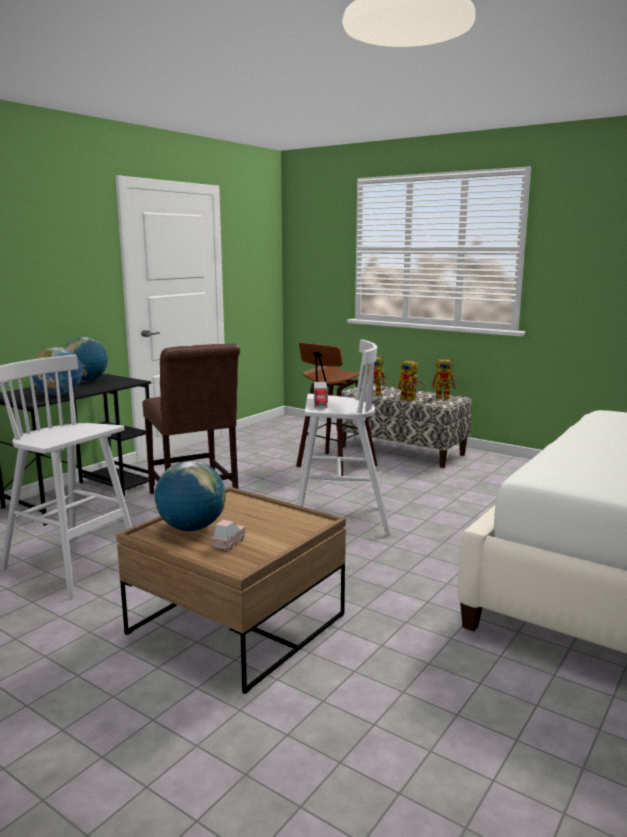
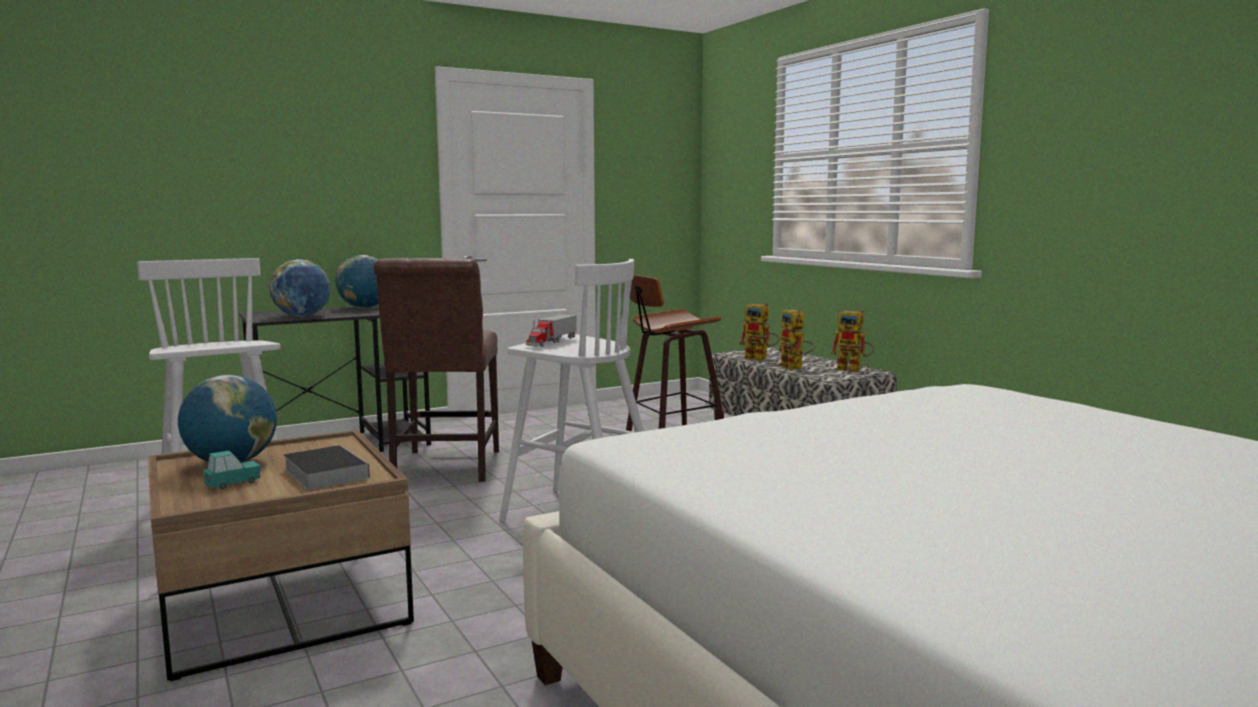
camera: 25 degrees right, 5 degrees down
(229, 543) = (233, 483): pink toy car -> turquoise toy car
(275, 523) = (324, 473): none -> book

